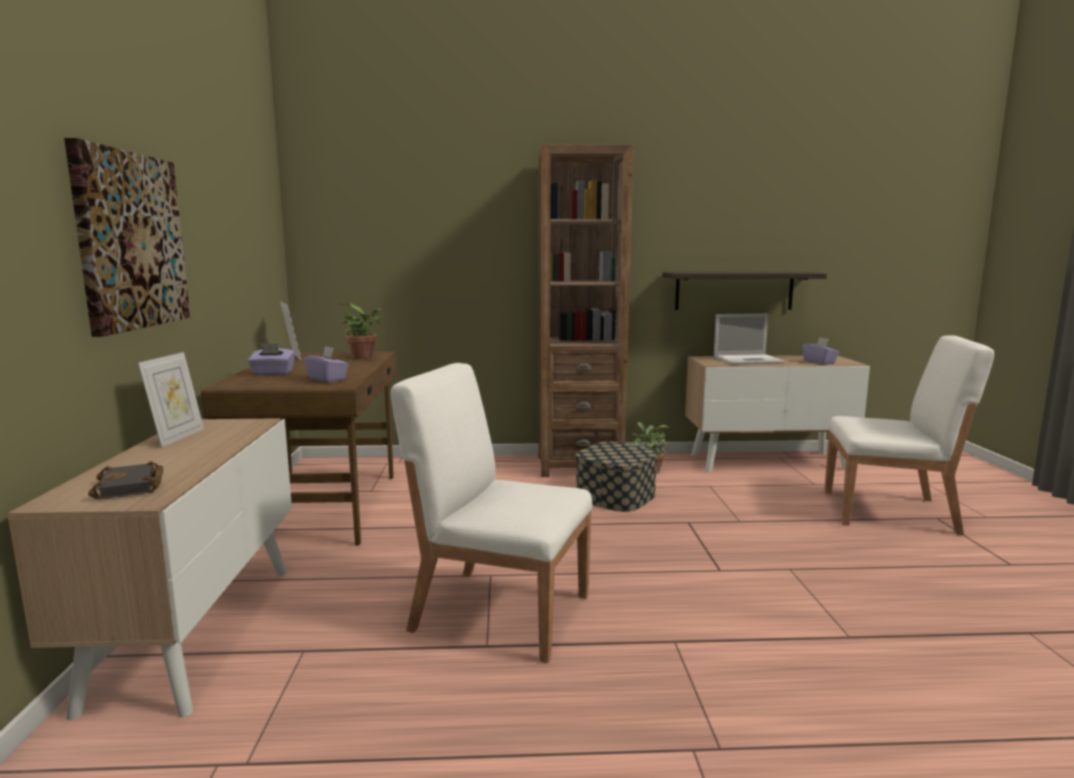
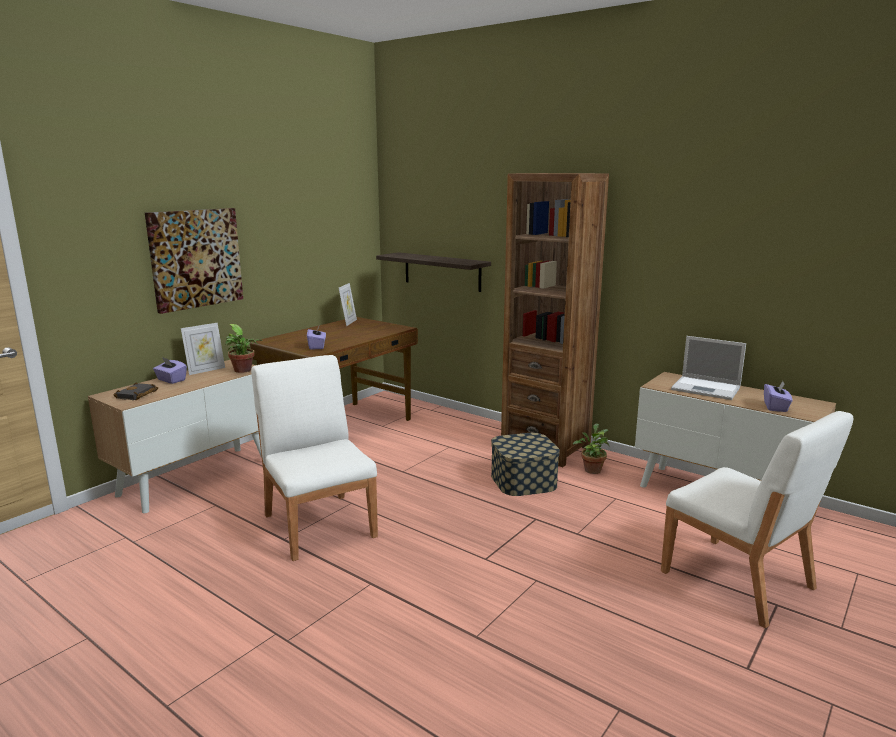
camera: 40 degrees right, 5 degrees up
(273, 373) = (306, 335): purple tissue box -> purple tissue box (171, 380)
(364, 357) = (383, 330): potted plant -> potted plant (243, 371)
(734, 290) = (717, 314): shelf -> shelf (442, 271)

